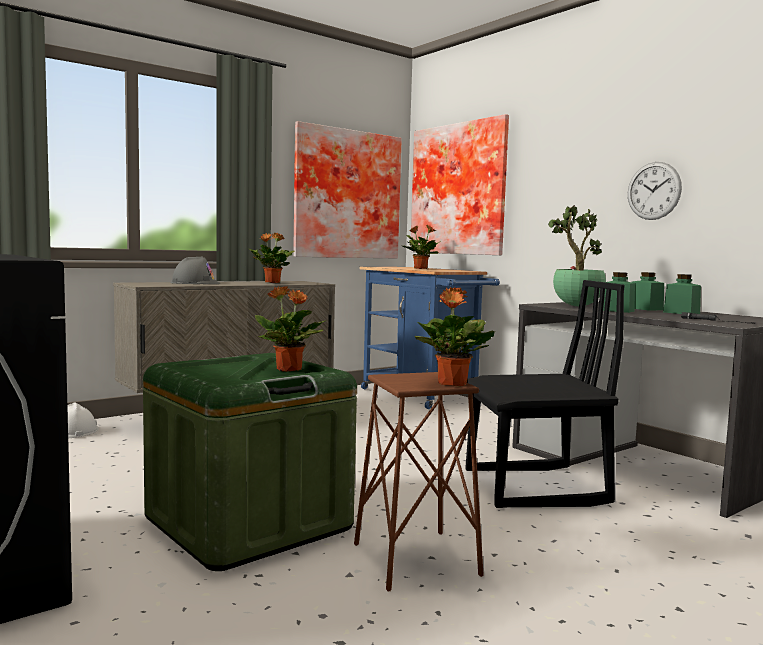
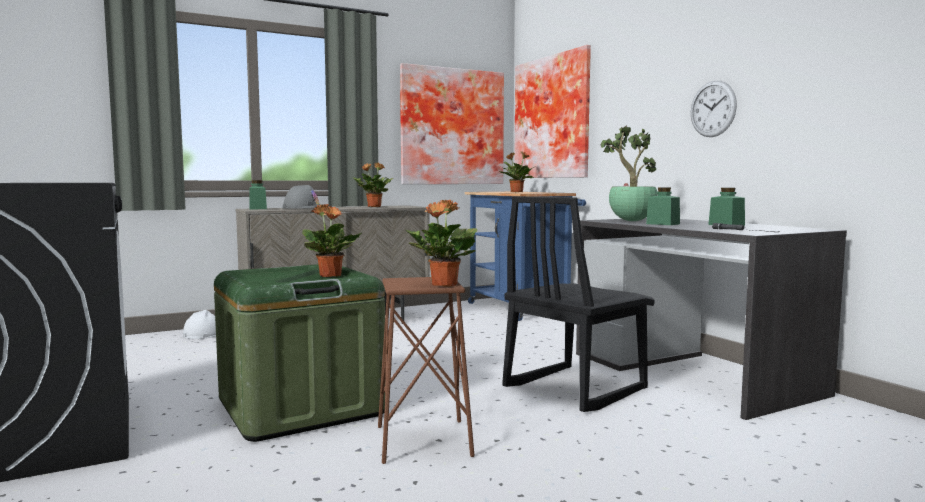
camera: 10 degrees right, 0 degrees up
(535, 488) = (573, 388): black chair -> black chair turned 135 degrees clockwise
(645, 309) = (697, 222): green jar -> green jar (258, 208)

